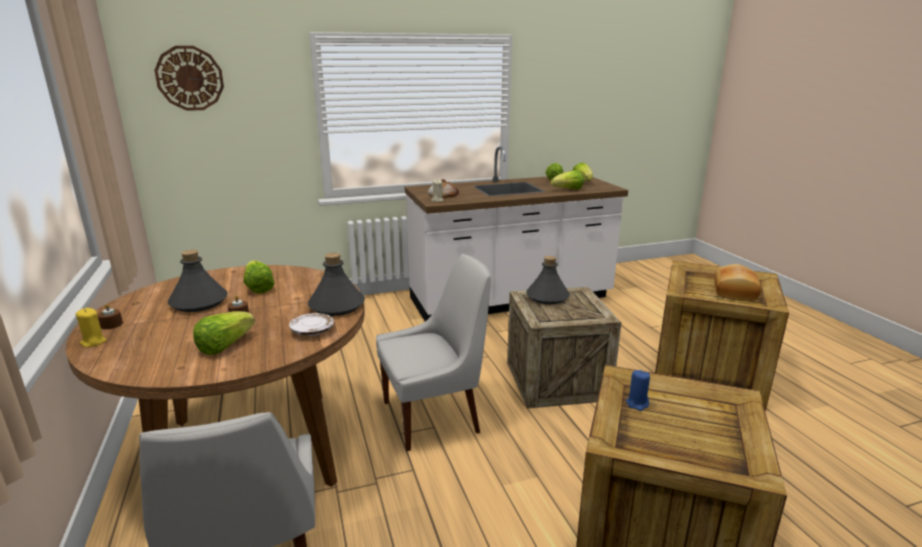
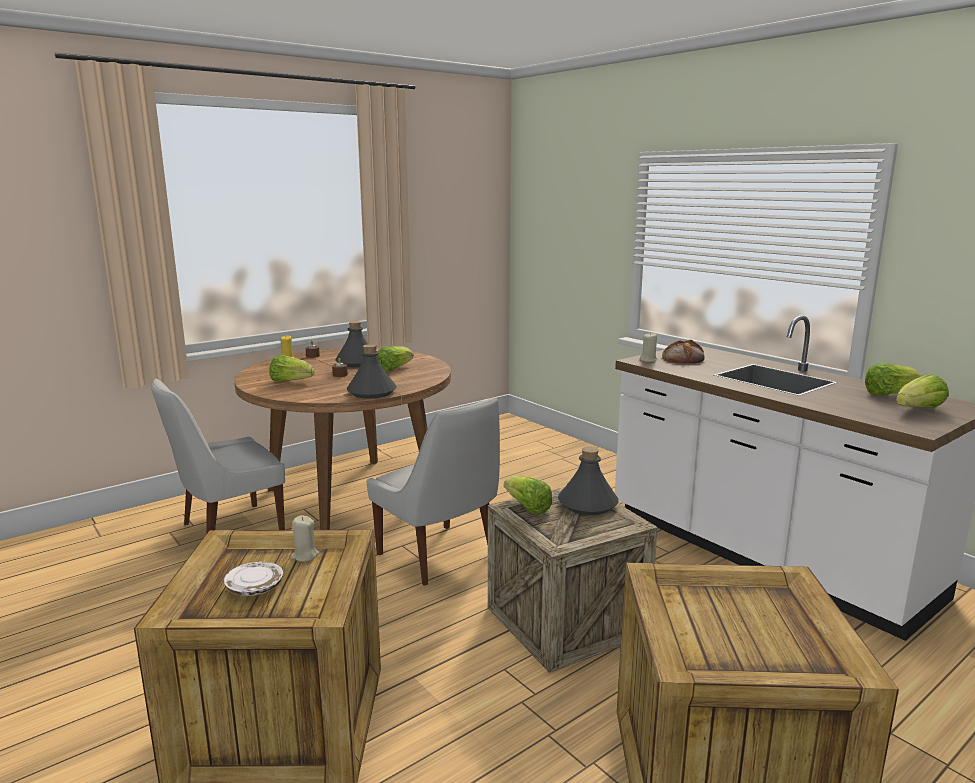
camera: 70 degrees right, 5 degrees down
(190, 78) = (549, 198): wall clock -> none
(312, 331) = (322, 395): white plate -> white plate (255, 587)
(568, 190) = (837, 405): lettuce -> lettuce (527, 508)
(637, 404) = (304, 556): blue candle -> beige candle
(733, 292) = (723, 632): bread -> none

